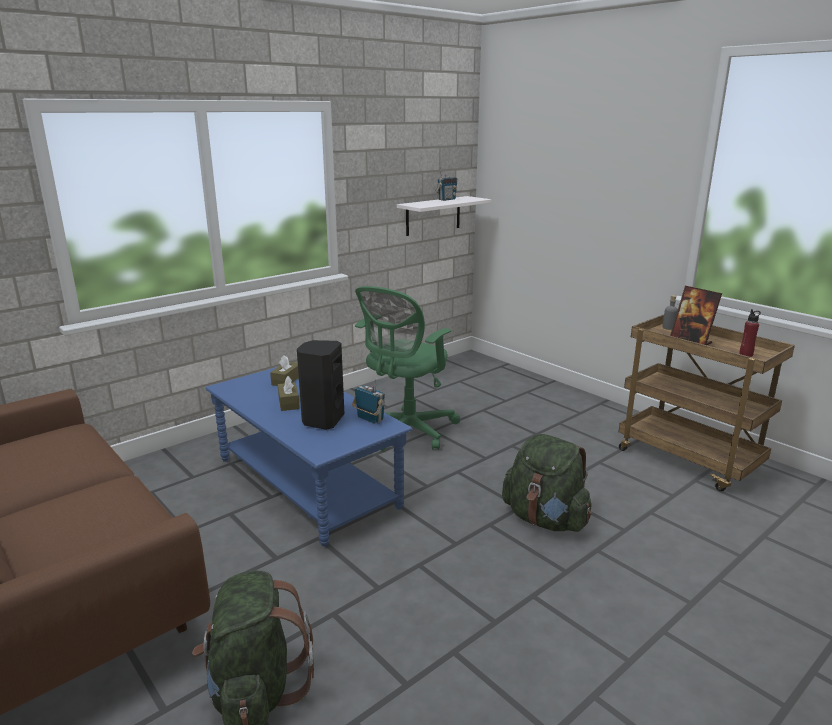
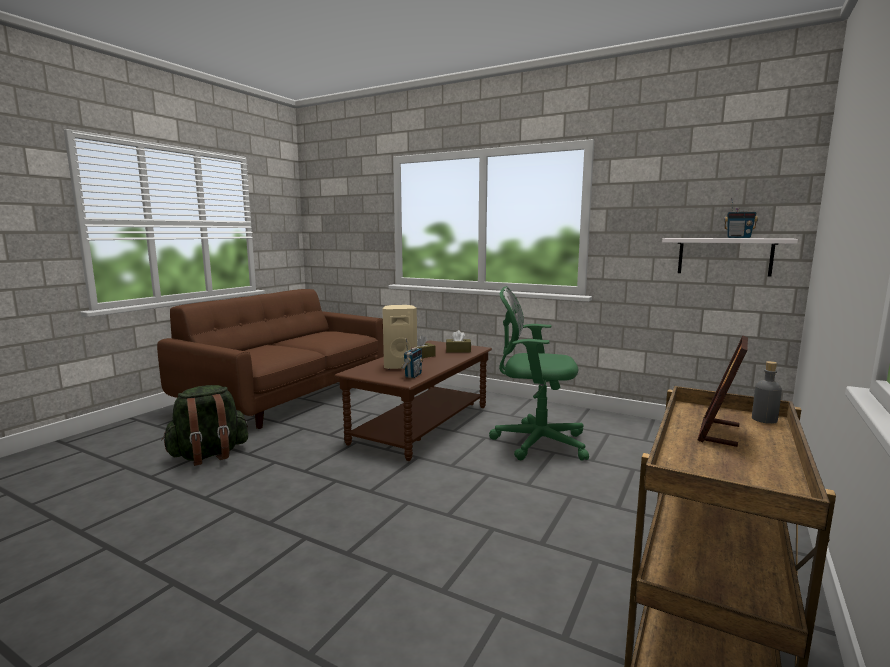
camera: 70 degrees right, 10 degrees down
(306, 483) = (422, 424): blue coffee table -> brown coffee table
(322, 420) = (400, 366): black speaker -> beige speaker
(545, 519) = (433, 532): green backpack -> none
(746, 354) = (726, 474): red bottle -> none

